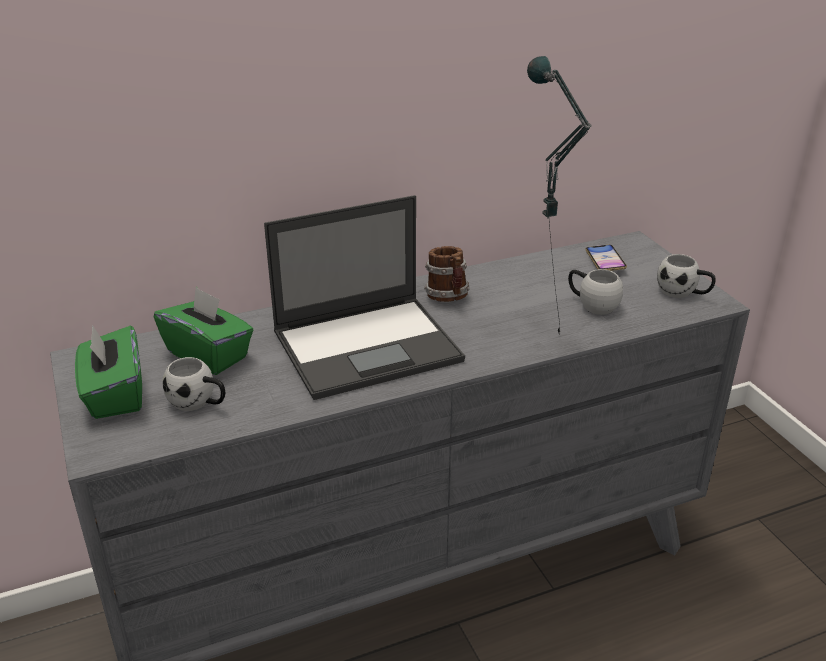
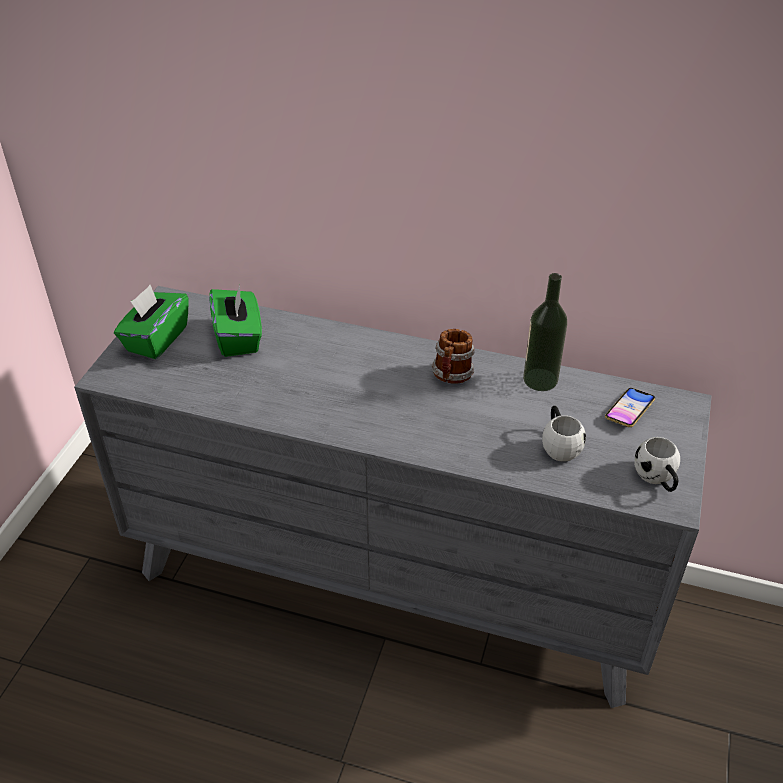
camera: 40 degrees right, 10 degrees up
(199, 403) = (192, 372): white mug -> none
(369, 346) = (344, 388): laptop -> none
(517, 270) = (540, 379): none -> bottle
(540, 329) = (484, 444): table lamp -> none

